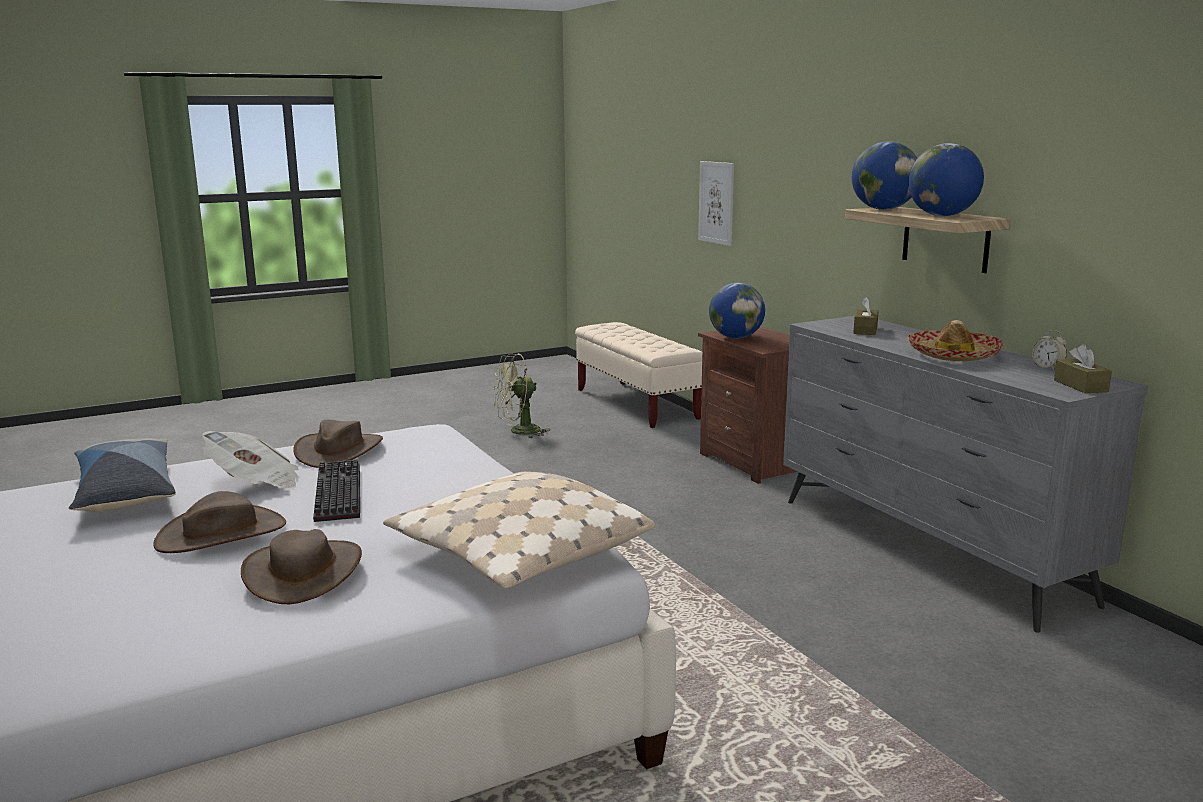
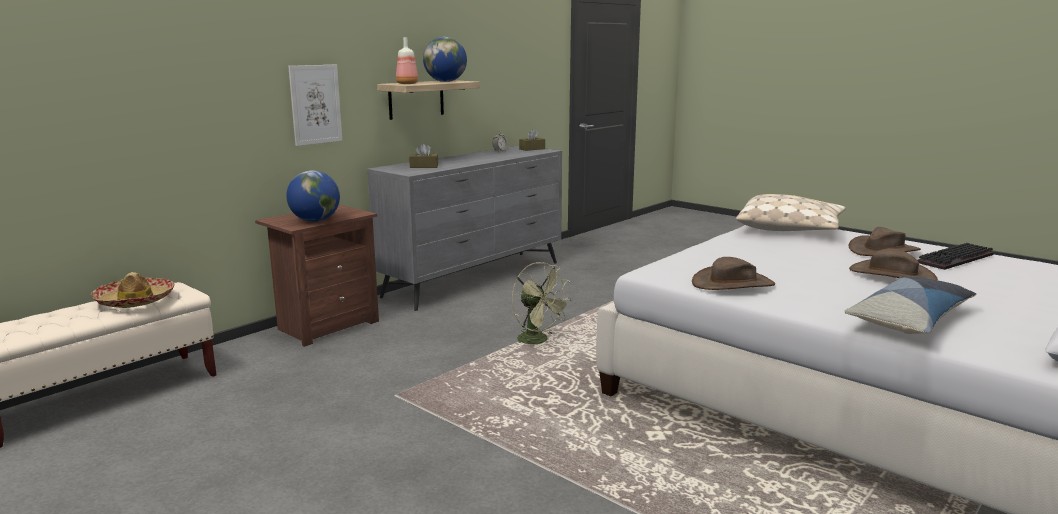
camera: 110 degrees left, 0 degrees up
(256, 483) = (823, 289): newspaper -> none
(335, 493) = (798, 266): keyboard -> keyboard (956, 259)
(519, 432) = (221, 450): green fan -> green fan (538, 341)
(716, 202) = (153, 113): picture -> picture (315, 104)
(883, 209) = (407, 84): globe -> bottle
(952, 355) = (484, 158): hat -> hat (135, 300)

